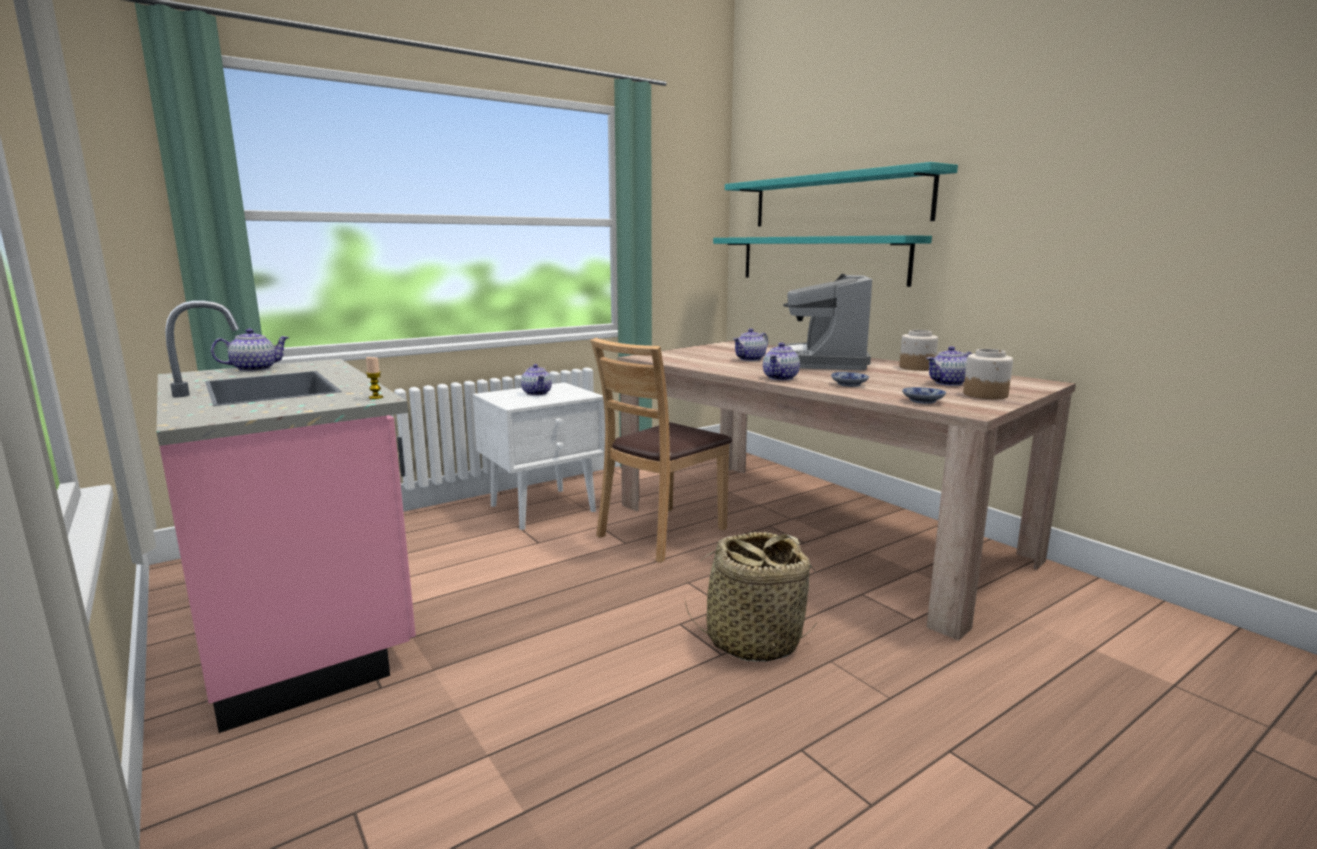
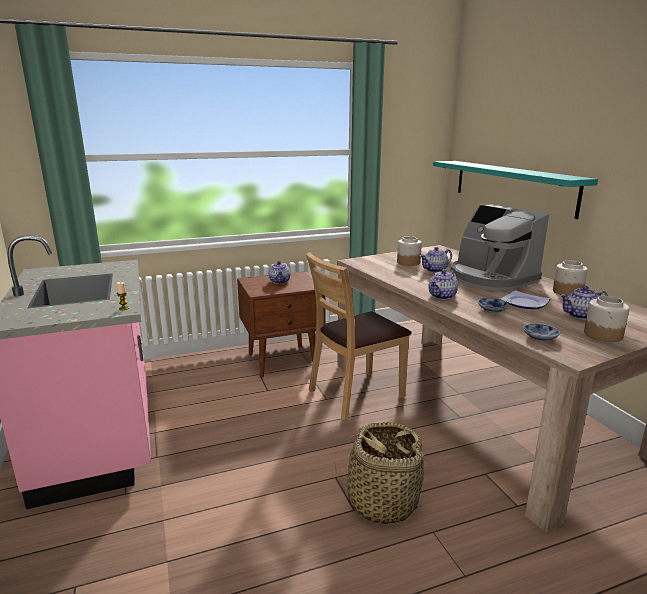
camera: 15 degrees right, 5 degrees up
(255, 369) = (79, 268): teapot -> none
(544, 508) = (283, 361): white nightstand -> brown nightstand
(711, 355) = (408, 262): none -> jar
(822, 362) = (491, 278): coffee machine -> coffee machine turned 60 degrees counterclockwise
(837, 200) = (527, 139): turquoise shelf -> none
(878, 378) = (523, 303): none -> plate

